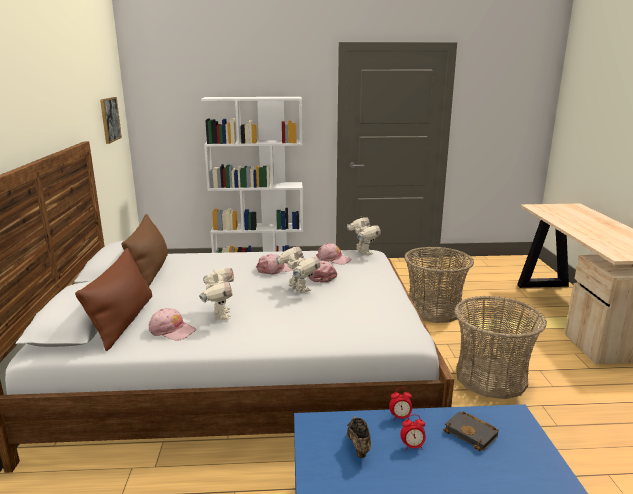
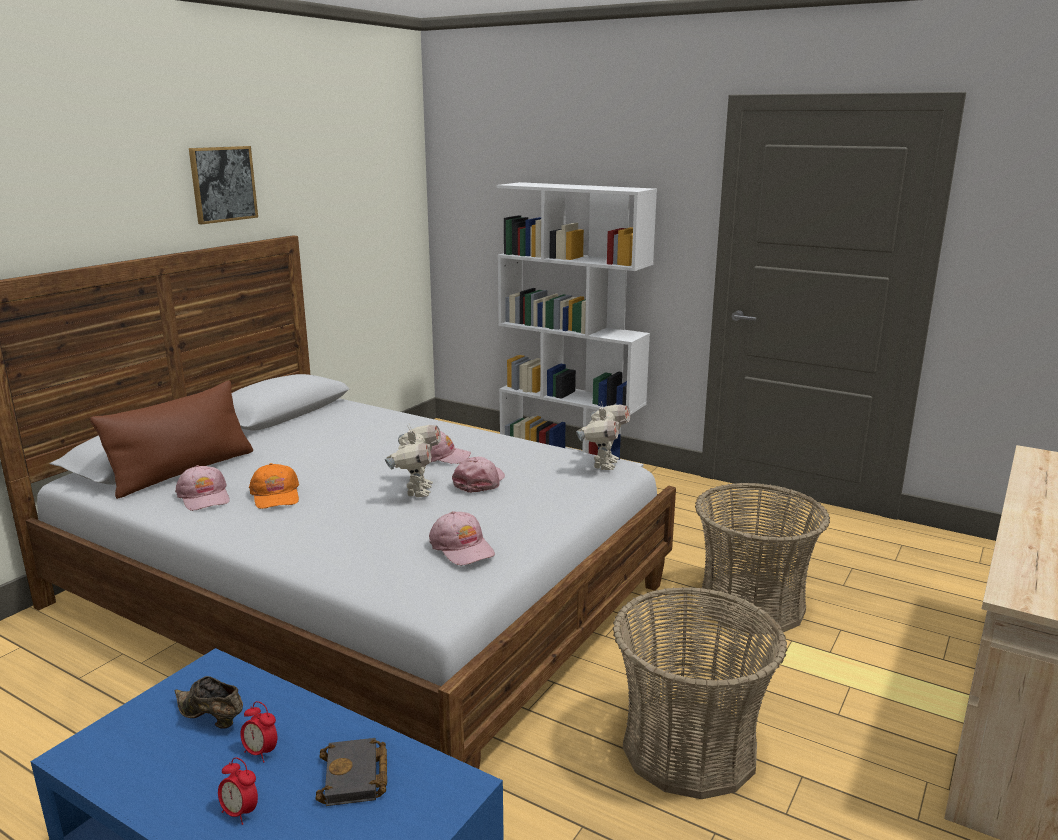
camera: 35 degrees right, 0 degrees up
(109, 119) = (375, 208): picture -> picture (223, 184)
(150, 271) = (306, 420): brown pillow -> none
(220, 315) = (276, 495): toy robot -> orange cap
(333, 259) = (541, 462): pink cap -> pink cap (462, 547)
(358, 445) = (211, 718): brown shoe -> brown shoe turned 90 degrees counterclockwise
(400, 417) = (310, 711): alarm clock -> alarm clock (240, 813)

